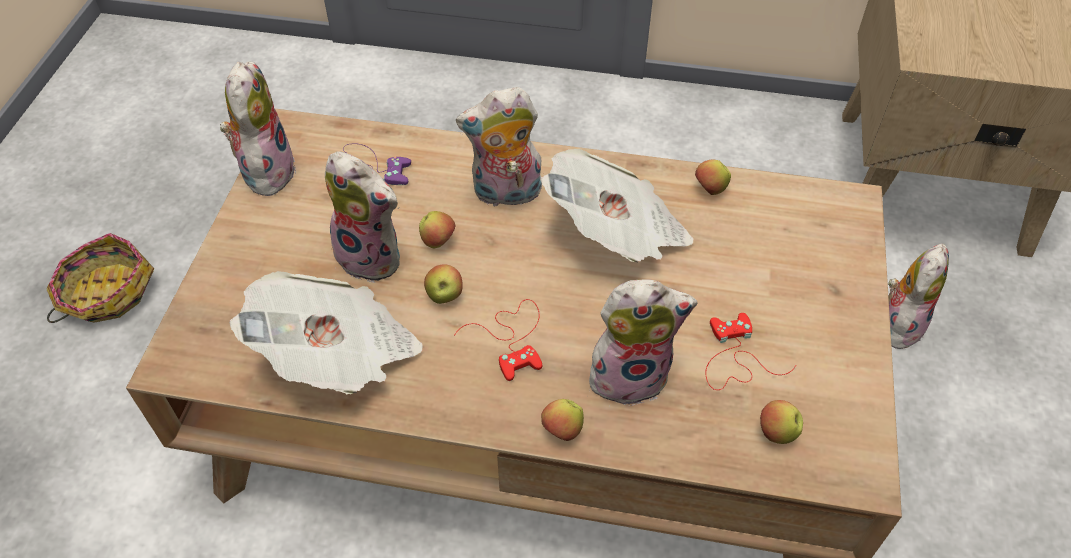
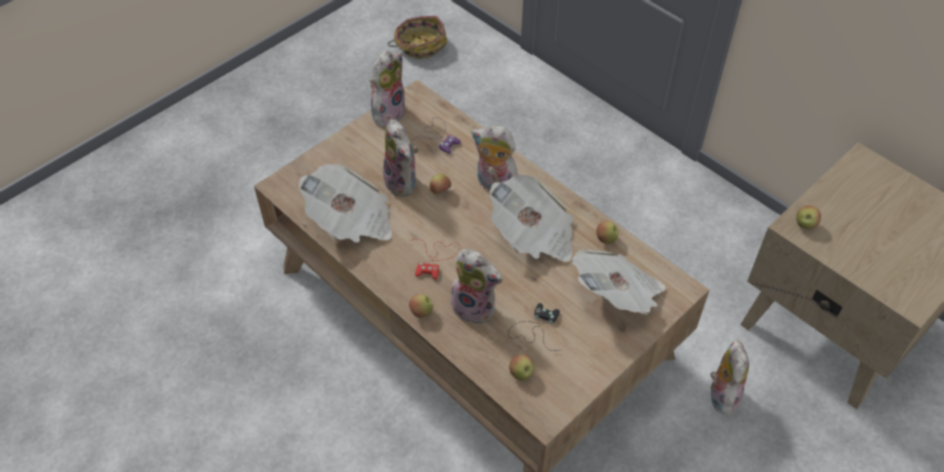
camera: 35 degrees right, 0 degrees up
(105, 292) = (301, 138): basket -> basket (420, 45)
(444, 296) = (420, 220): apple -> apple (805, 225)
(735, 357) = (535, 329): red game controller -> black game controller
(790, 252) = (617, 295): none -> newspaper
(898, 323) = (721, 394): plush toy -> plush toy turned 60 degrees counterclockwise

